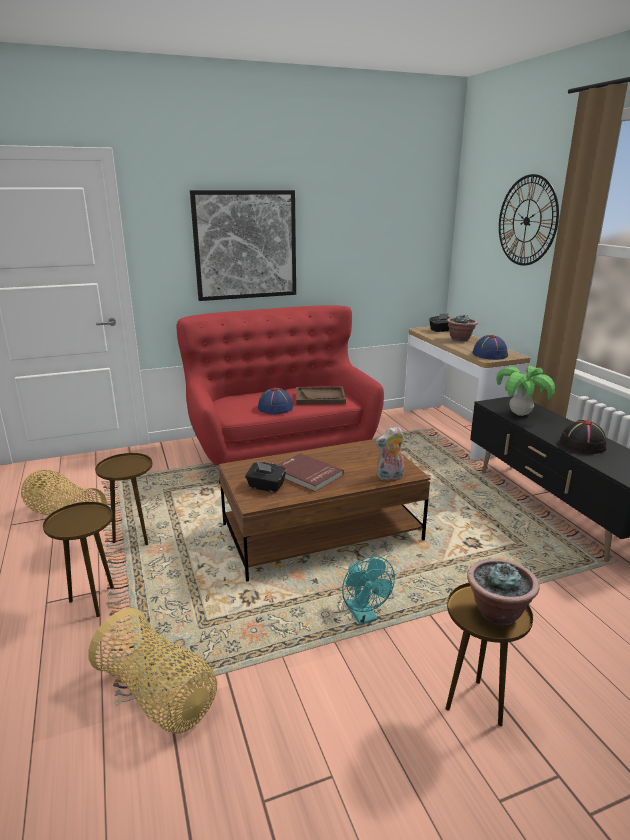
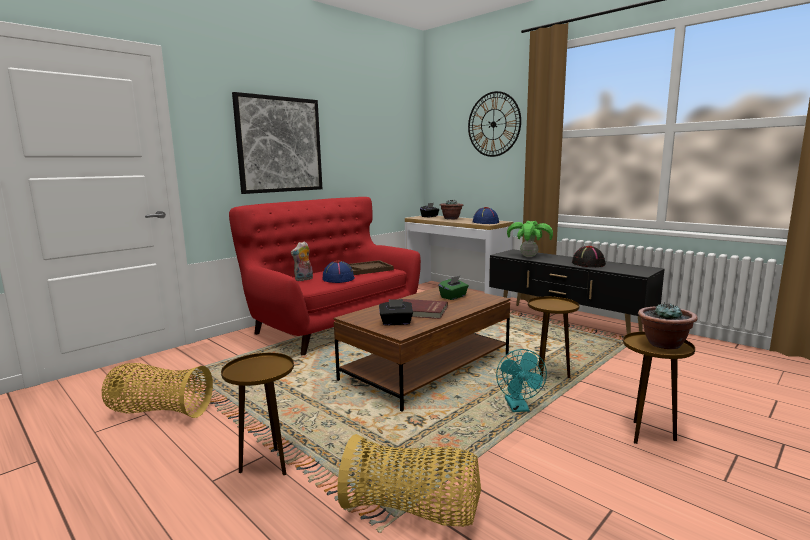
camera: 25 degrees left, 10 degrees down
(134, 538) = (258, 409): brown side table -> brown side table (549, 376)
(364, 616) = (518, 408): turquoise fan -> turquoise fan turned 45 degrees clockwise
(368, 460) = (453, 297): none -> green tissue box
(390, 477) = (482, 302): plush toy -> plush toy (304, 279)

